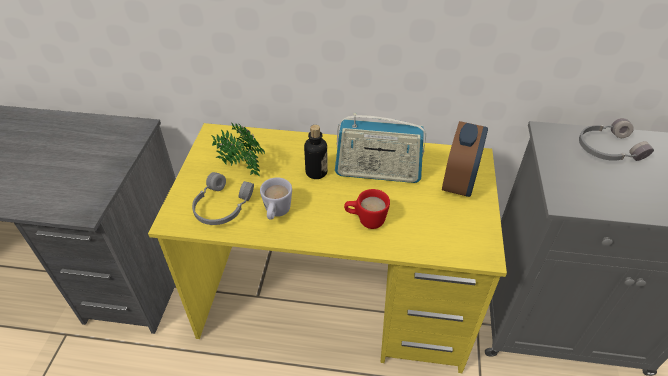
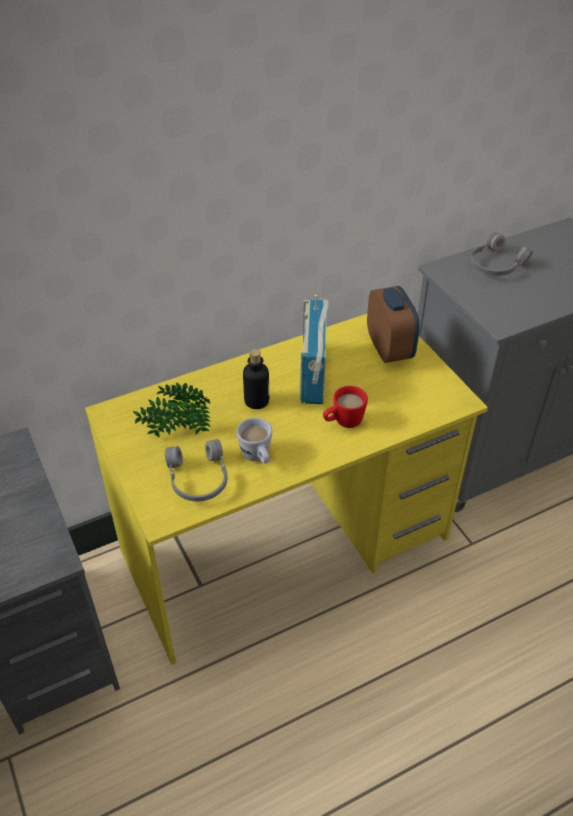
camera: 35 degrees left, 0 degrees up
(377, 173) = (313, 374): radio -> radio turned 120 degrees clockwise

